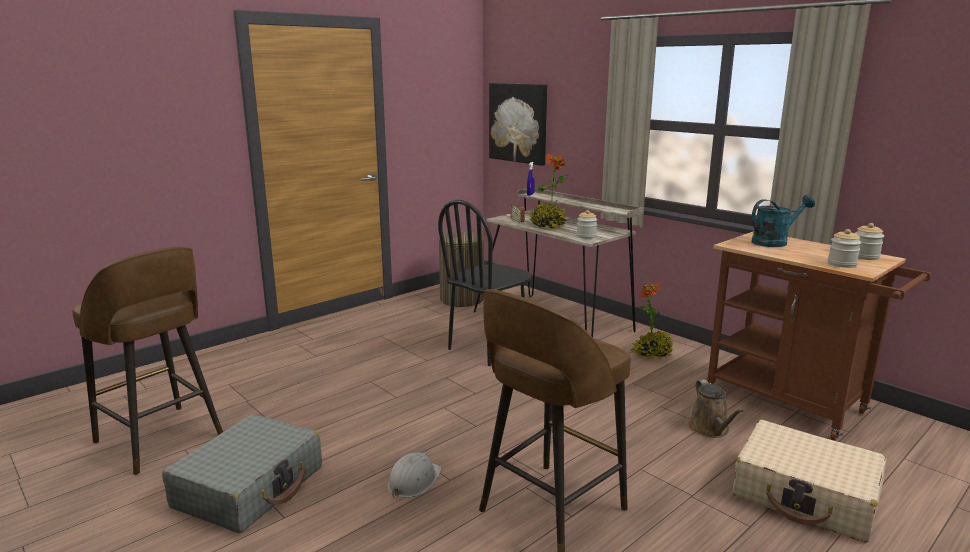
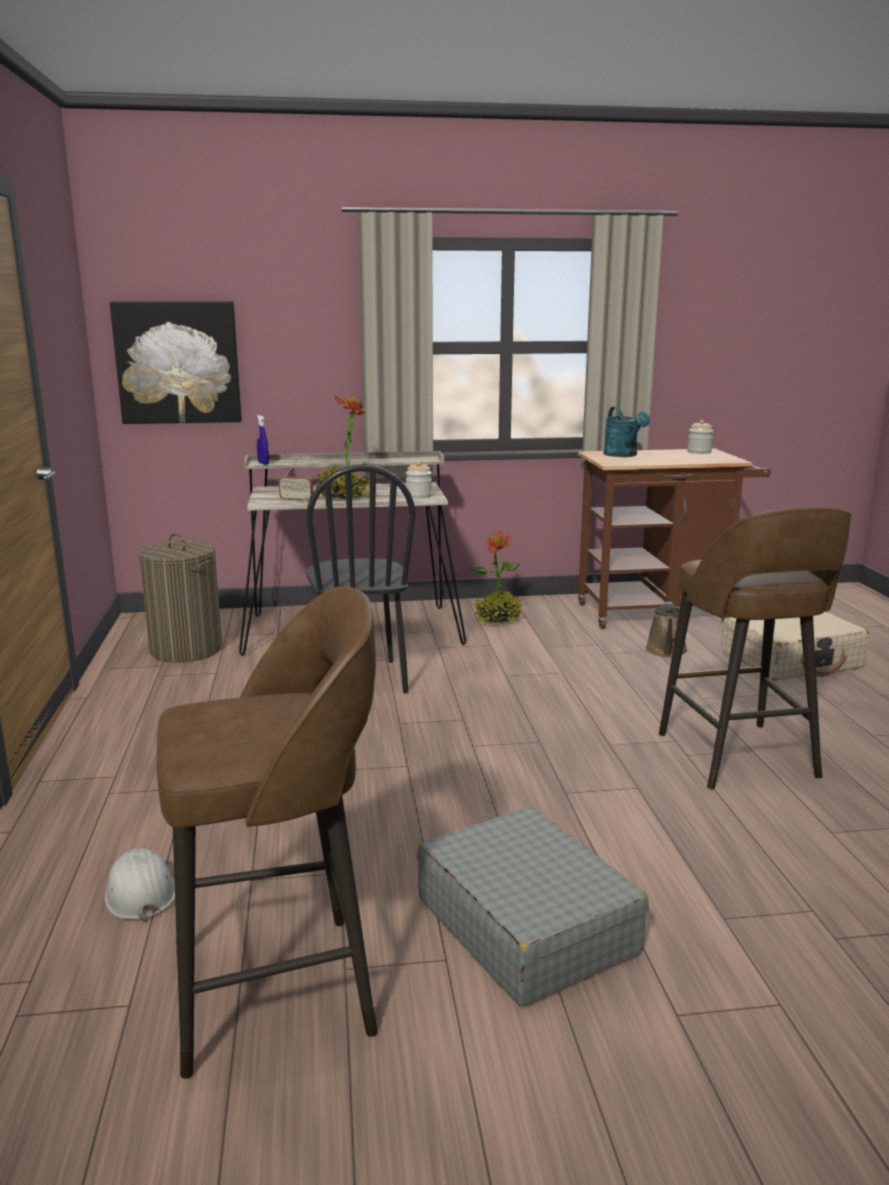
camera: 55 degrees left, 0 degrees up
(413, 481) = (620, 808): white hard hat -> white hard hat (140, 893)
(710, 429) = (666, 651): brown watering can -> brown watering can turned 75 degrees clockwise
(774, 242) = (623, 455): turquoise watering can -> turquoise watering can turned 150 degrees clockwise
(842, 264) = (710, 459): jar -> none

